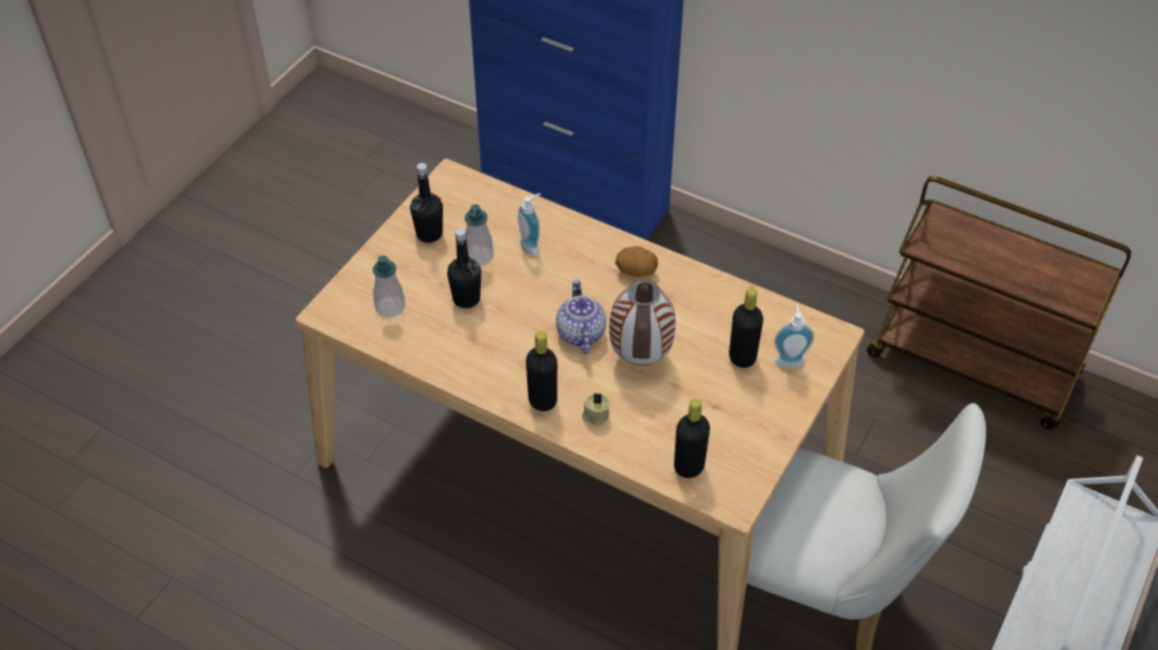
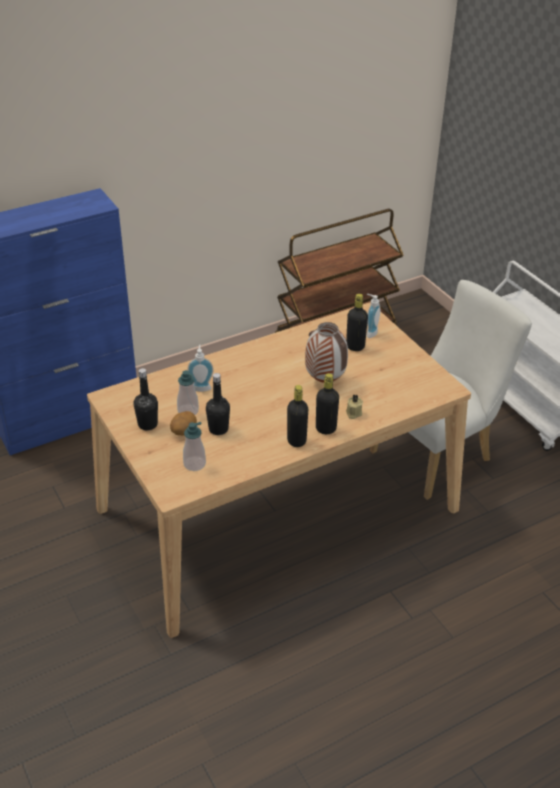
camera: 60 degrees left, 10 degrees down
(580, 333) = (287, 395): teapot -> none
(636, 271) = (260, 357): potato -> potato (183, 431)
(689, 467) = (415, 394): black bottle -> black bottle (296, 441)

